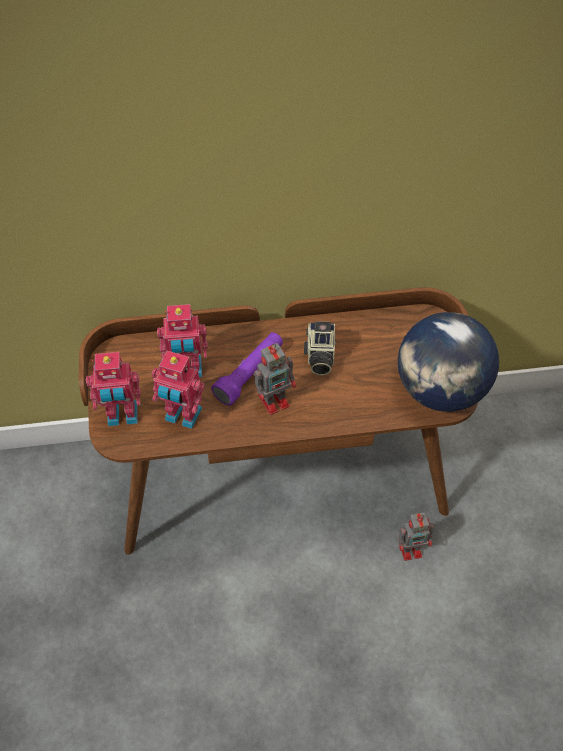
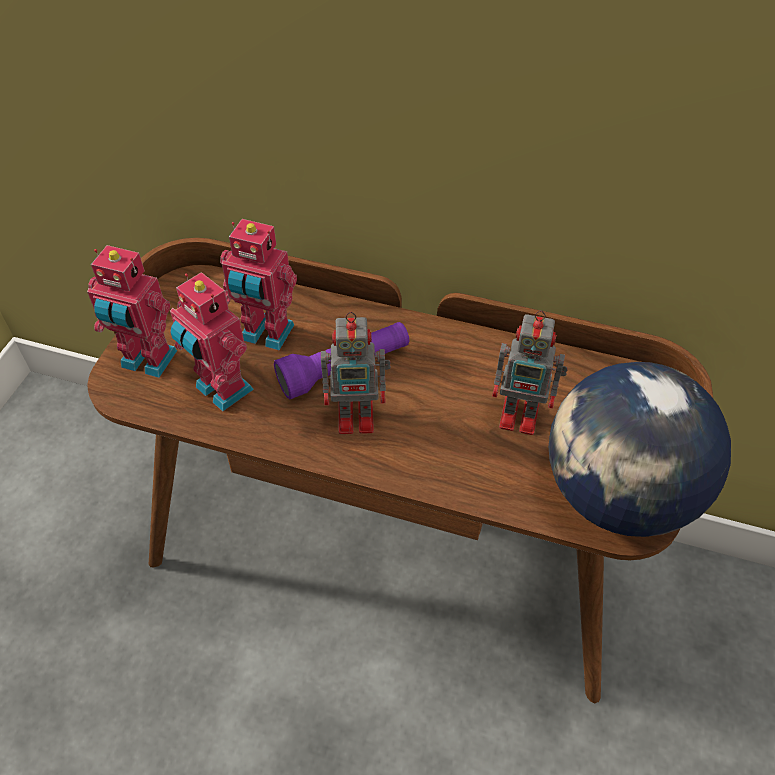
camera: 25 degrees right, 5 degrees down
(319, 356) = (455, 381): camera -> none
(411, 548) = (520, 728): toy robot -> toy robot (521, 416)

